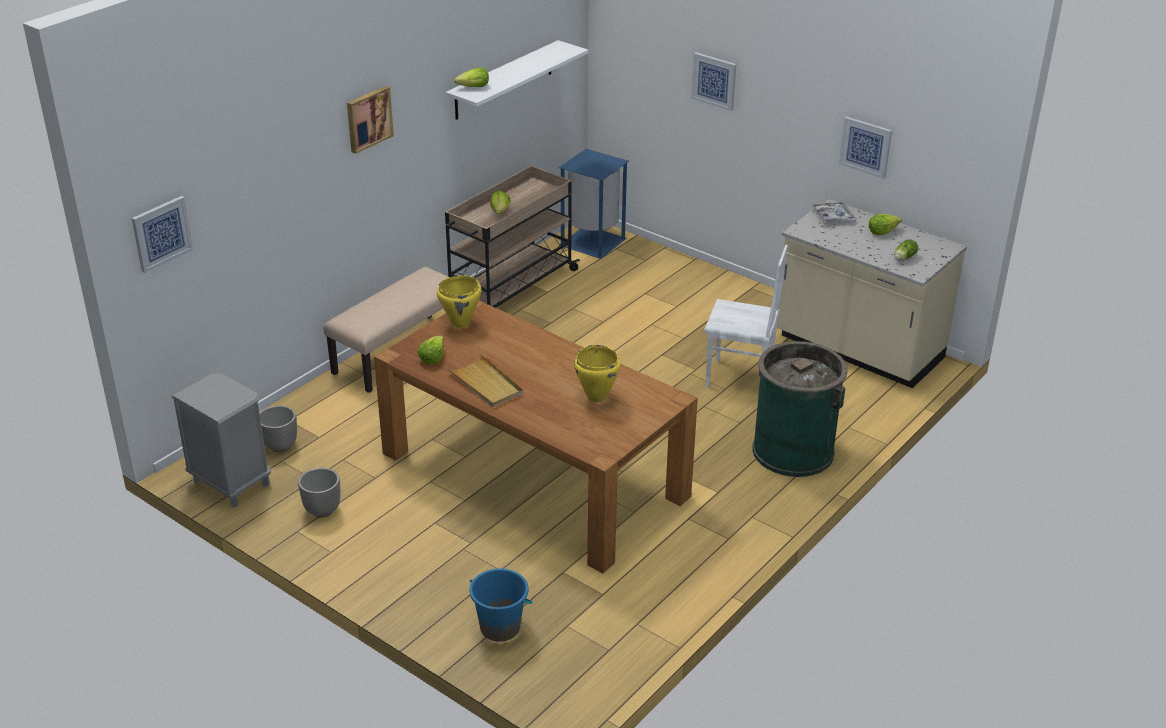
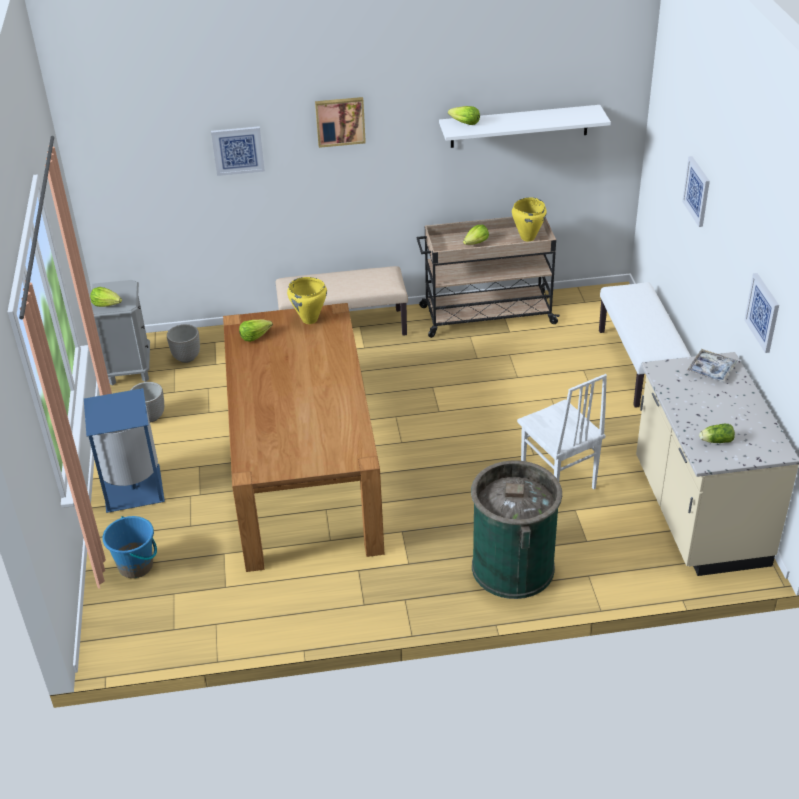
camera: 45 degrees right, 5 degrees up
(161, 233) = (110, 158): picture -> picture (238, 150)
(486, 384) = (258, 374): beige tray -> none
(591, 242) = (600, 306): blue trash can -> blue trash can (132, 488)
(596, 397) = (311, 426): yellow cooking pot -> yellow cooking pot (527, 238)
(681, 271) = (640, 365): none -> white bench
(882, 231) = (736, 406): lettuce -> lettuce (107, 304)

